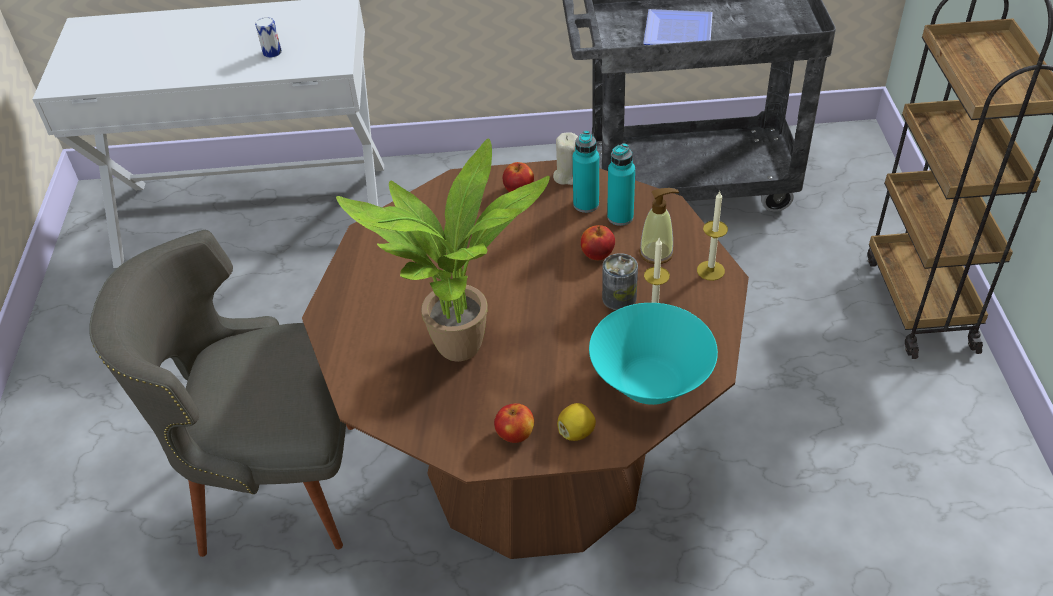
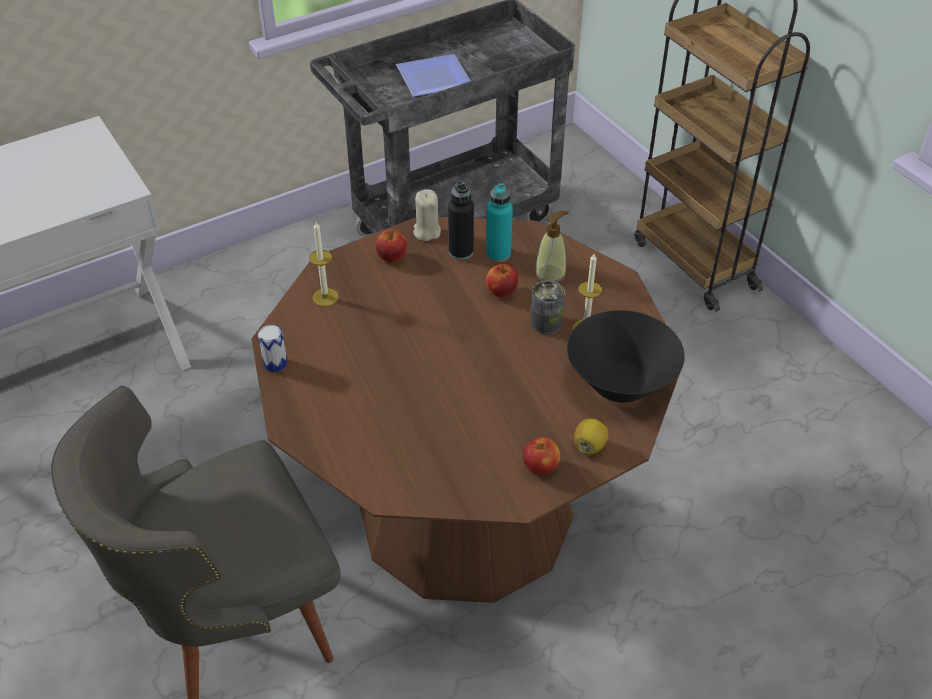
camera: 30 degrees left, 0 degrees up
(272, 52) = (46, 194): can -> can (275, 364)
(463, 353) = (445, 416): potted plant -> none
(586, 204) = (461, 252): turquoise bottle -> black bottle
(650, 382) = (620, 383): turquoise bowl -> black bowl
(710, 270) = (604, 275): candle -> candle (325, 297)

